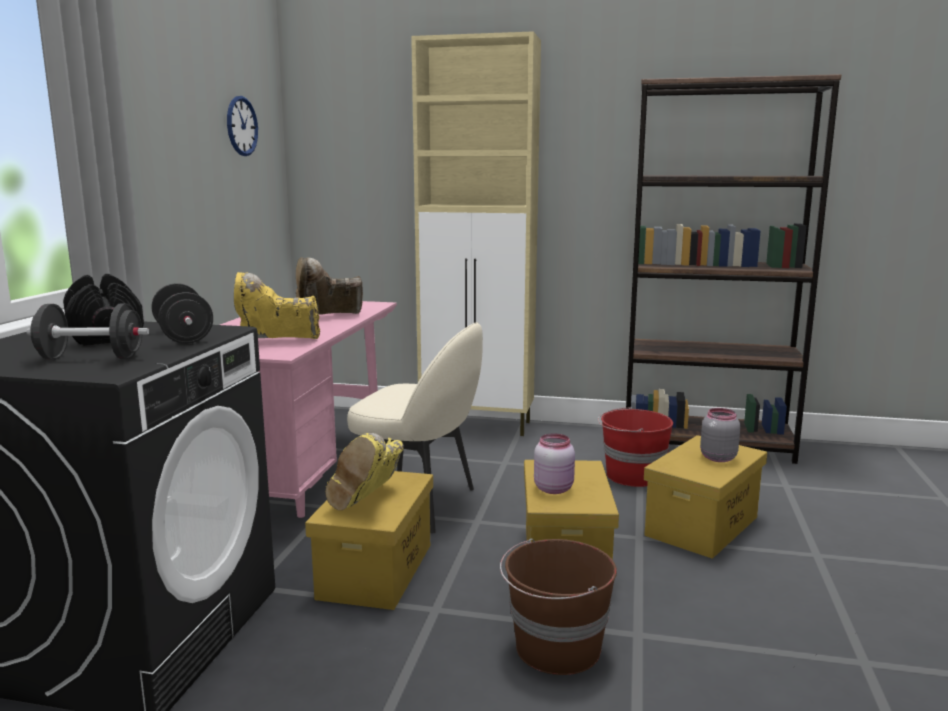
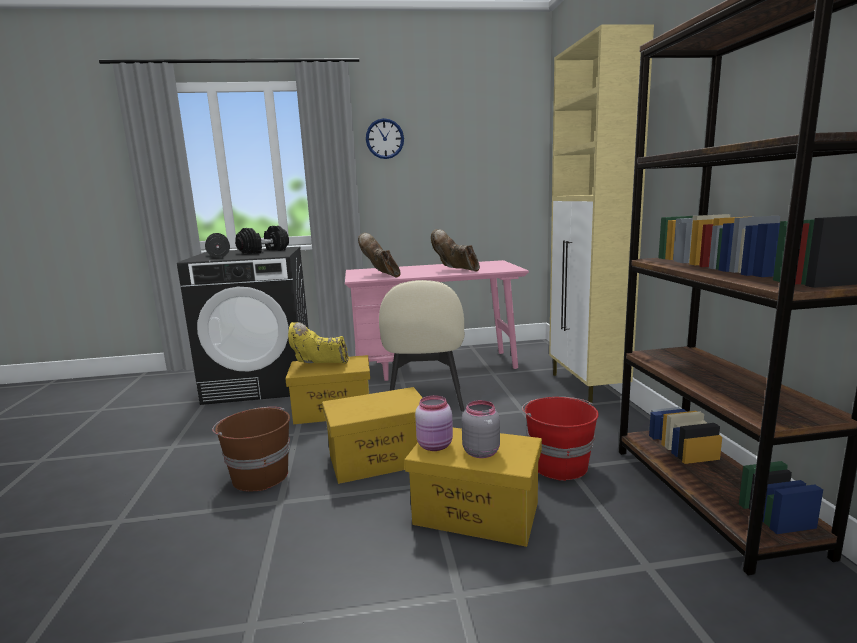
camera: 70 degrees right, 0 degrees up
(183, 336) = (262, 255): black dumbbell -> none
(242, 126) = (489, 146): wall clock -> wall clock (384, 139)
(277, 342) = (382, 275): yellow boot -> brown boot
(554, 488) = (364, 402): pink jar -> pink jar (436, 446)

